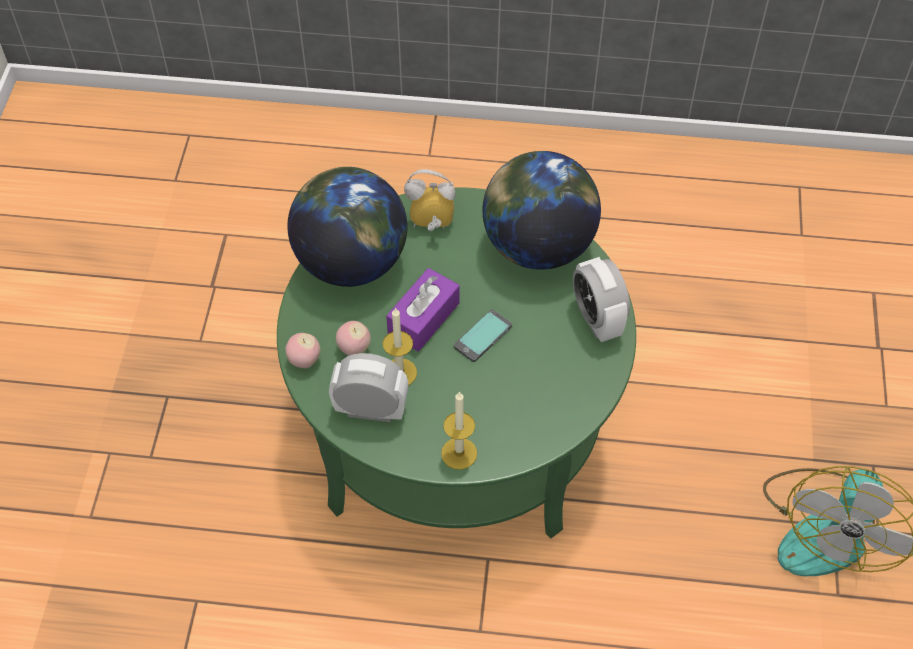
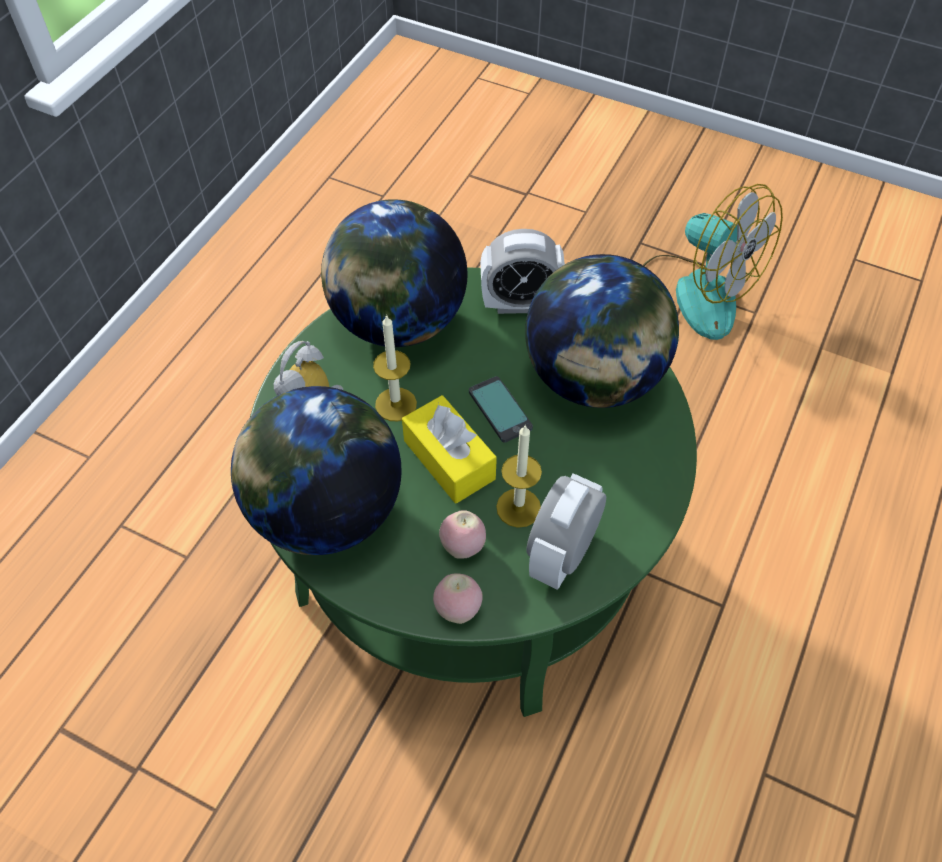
camera: 70 degrees left, 0 degrees up
(423, 318) = (449, 459): purple tissue box -> yellow tissue box
(459, 453) = (651, 481): candle -> candle (396, 404)
(542, 390) = (594, 378): none -> globe

